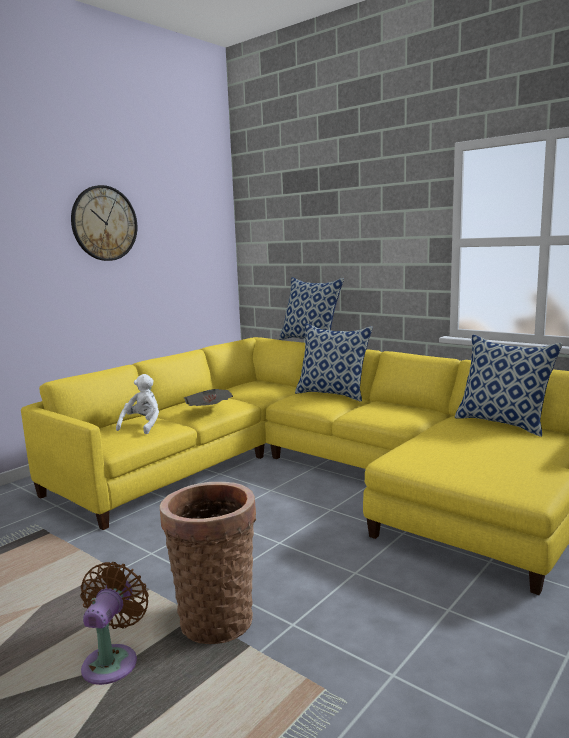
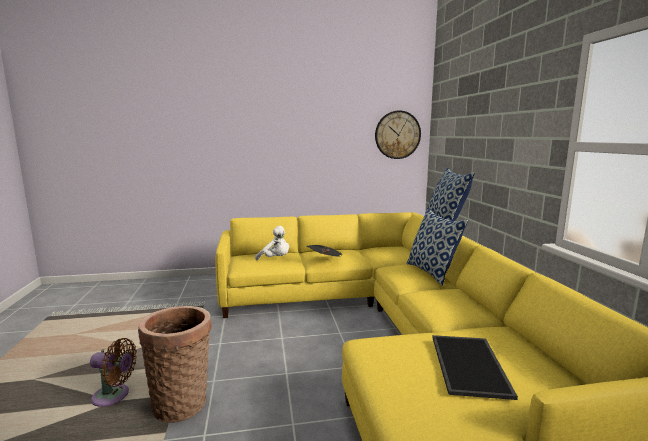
camera: 40 degrees right, 0 degrees up
(104, 223) = (311, 119): wall clock -> wall clock (397, 135)
(113, 661) = (114, 396): brown fan -> brown fan turned 45 degrees clockwise
(142, 426) = (275, 259): white plush toy -> white plush toy turned 60 degrees clockwise
(487, 442) = (471, 365): none -> tray
(503, 423) = (535, 353): pillow -> none

